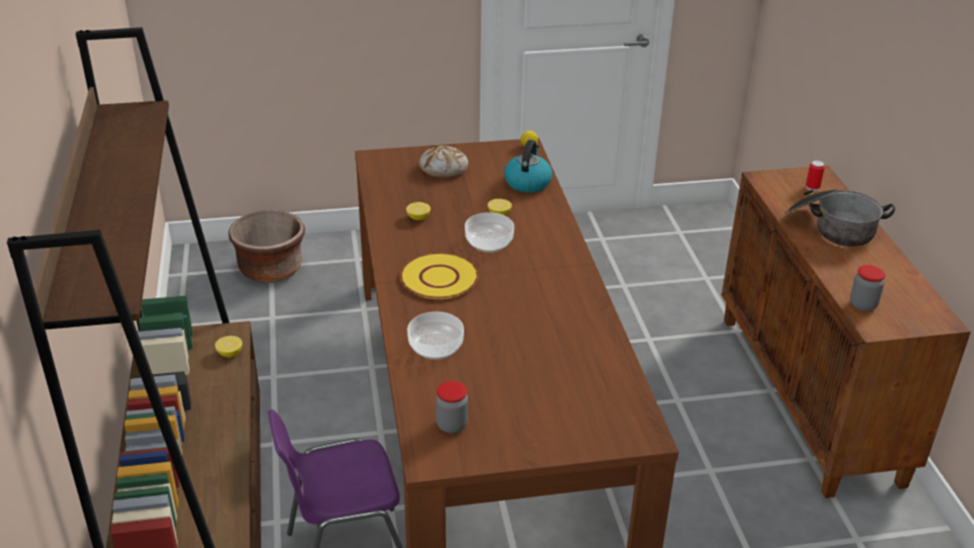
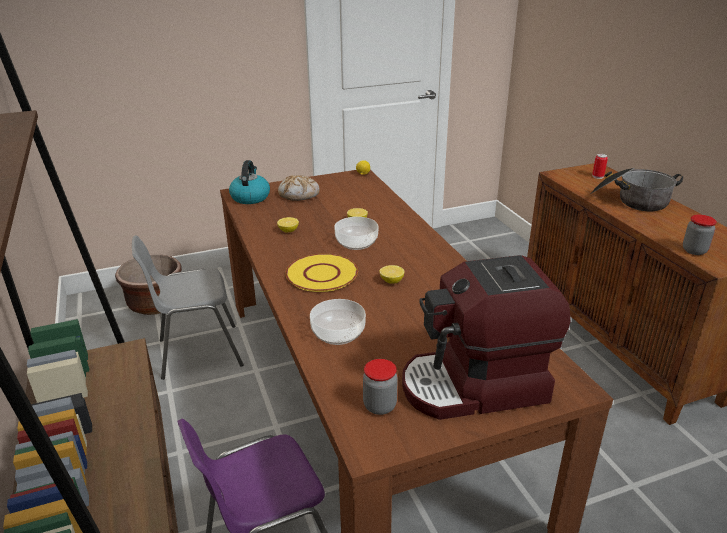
camera: 10 degrees left, 5 degrees down
(230, 353) = (128, 370): lemon -> lemon (391, 281)
(310, 336) = (197, 352): none -> grey chair
(527, 182) = (372, 197): kettle -> kettle (250, 197)
(550, 420) = (475, 386): none -> coffee machine

